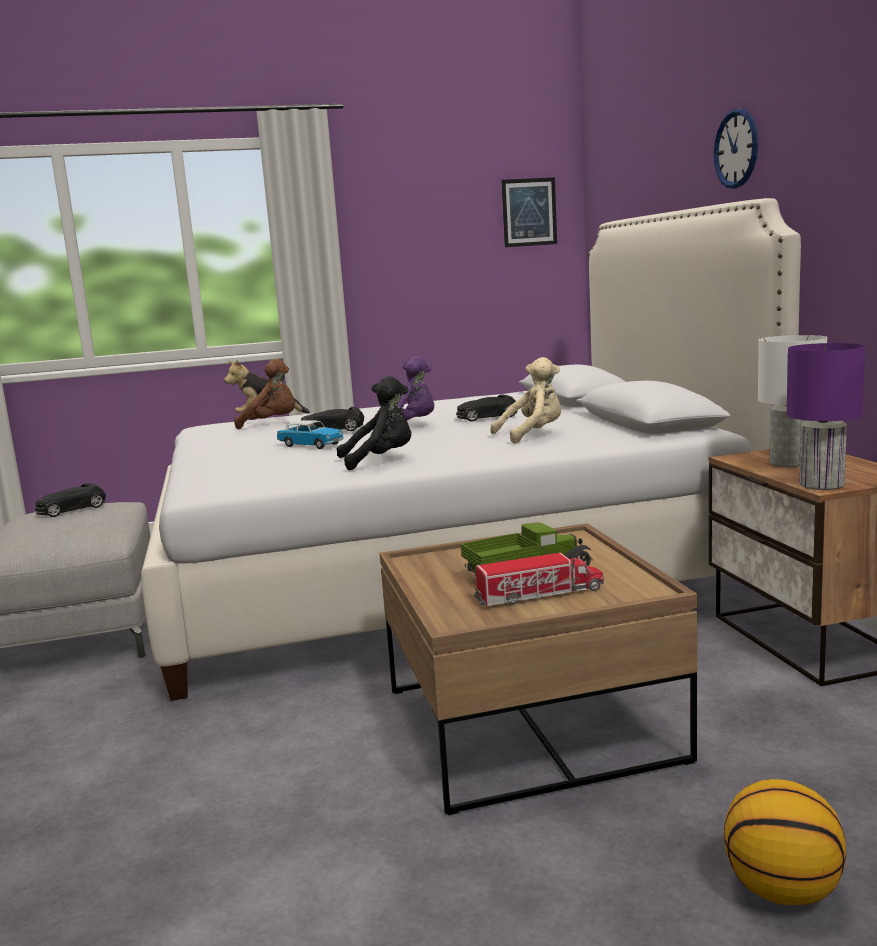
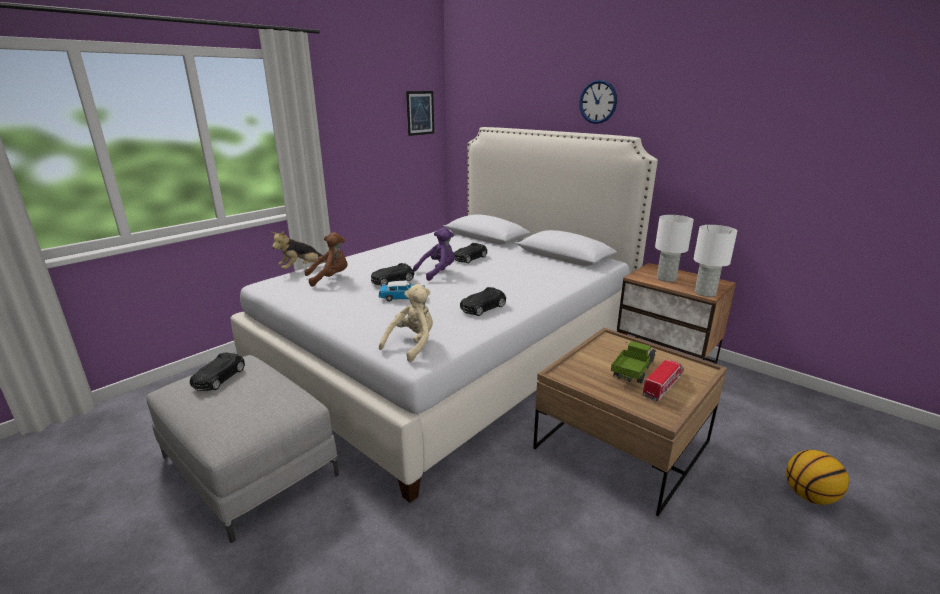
camera: 35 degrees left, 10 degrees up
(380, 460) = (482, 308): black plush toy -> black toy car
(533, 435) = (527, 273): beige plush toy -> beige plush toy (412, 345)
(820, 485) = (705, 293): purple table lamp -> white table lamp

